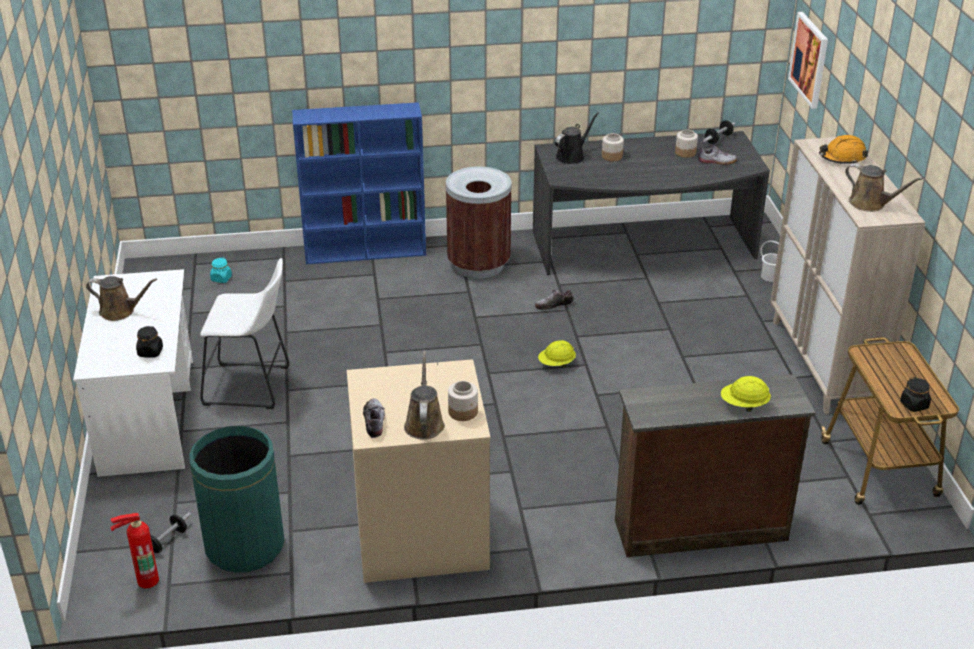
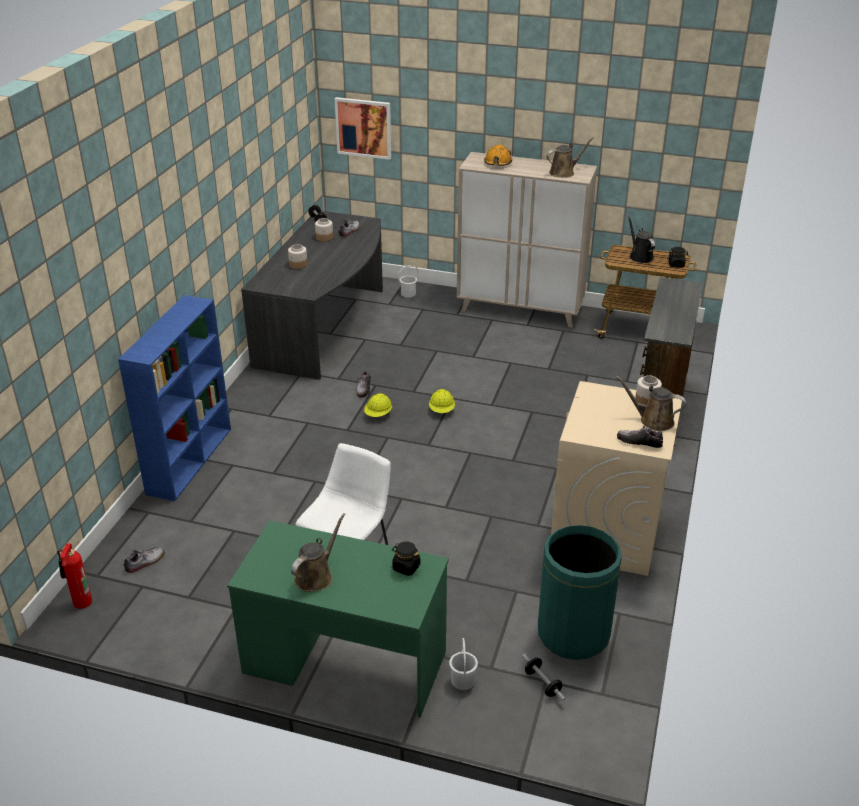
camera: 65 degrees left, 0 degrees up
(145, 580) = (589, 708): fire extinguisher -> fire extinguisher (80, 603)
(148, 416) = (344, 662): white desk -> green desk
(153, 490) = (463, 680): none -> white bucket
(221, 279) = (145, 562): turquoise jar -> shoe
(479, 265) = (273, 407): brown trash can -> none
(572, 156) = (279, 279): black watering can -> black watering can (640, 256)
(744, 405) = (685, 301): yellow hard hat -> yellow hard hat (378, 414)

